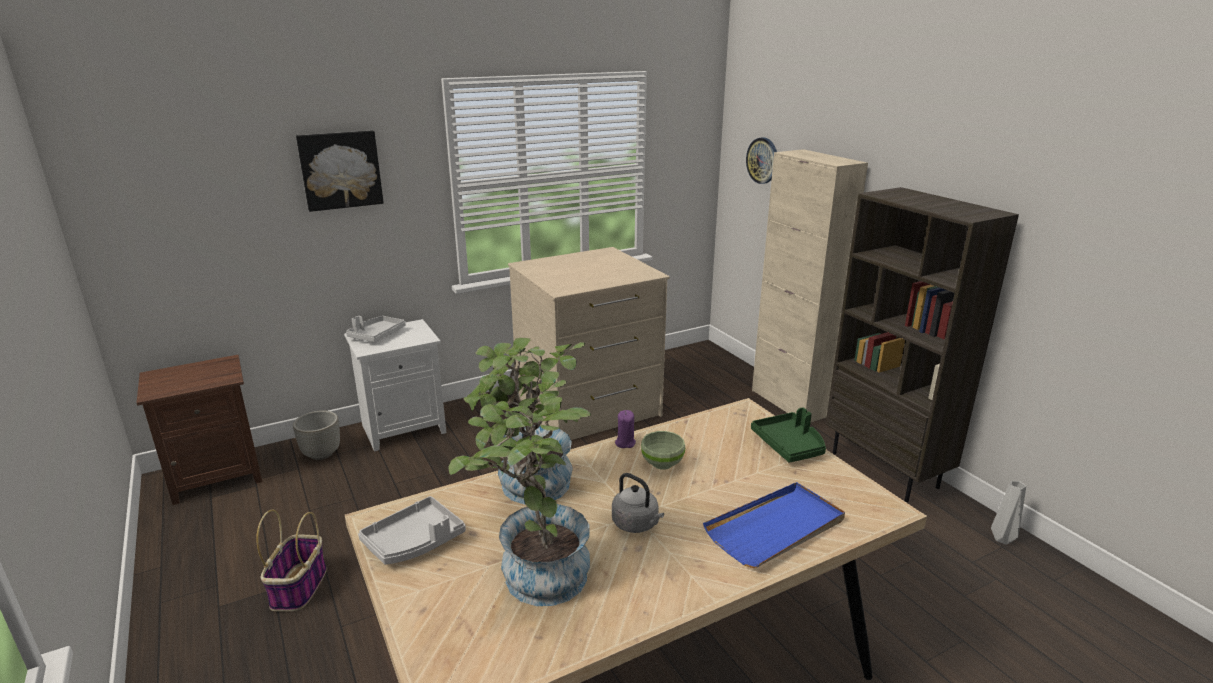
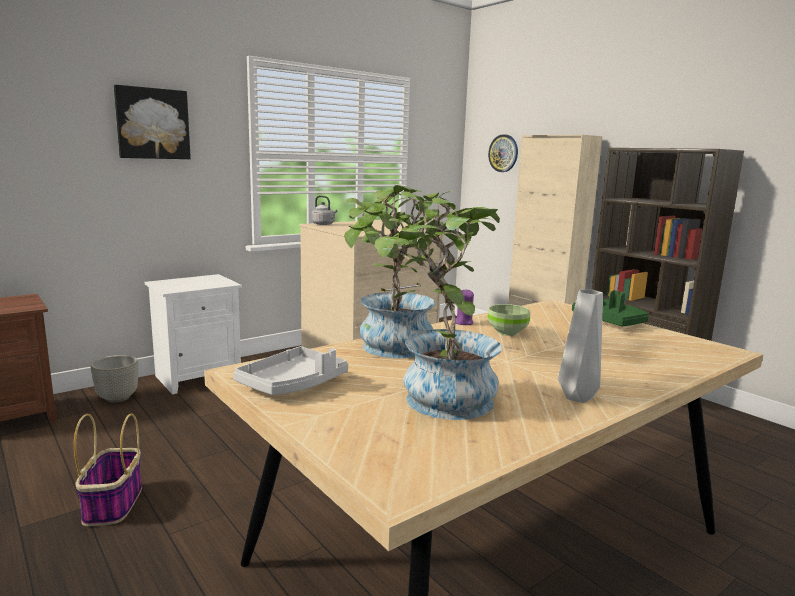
camera: 10 degrees left, 10 degrees down
(377, 335) = (178, 282): grey tray -> none
(637, 524) = (514, 366): grey kettle -> grey kettle (324, 224)
(776, 528) = (643, 364): blue tray -> none
(1001, 539) = (757, 428): grey vase -> grey vase (575, 397)

